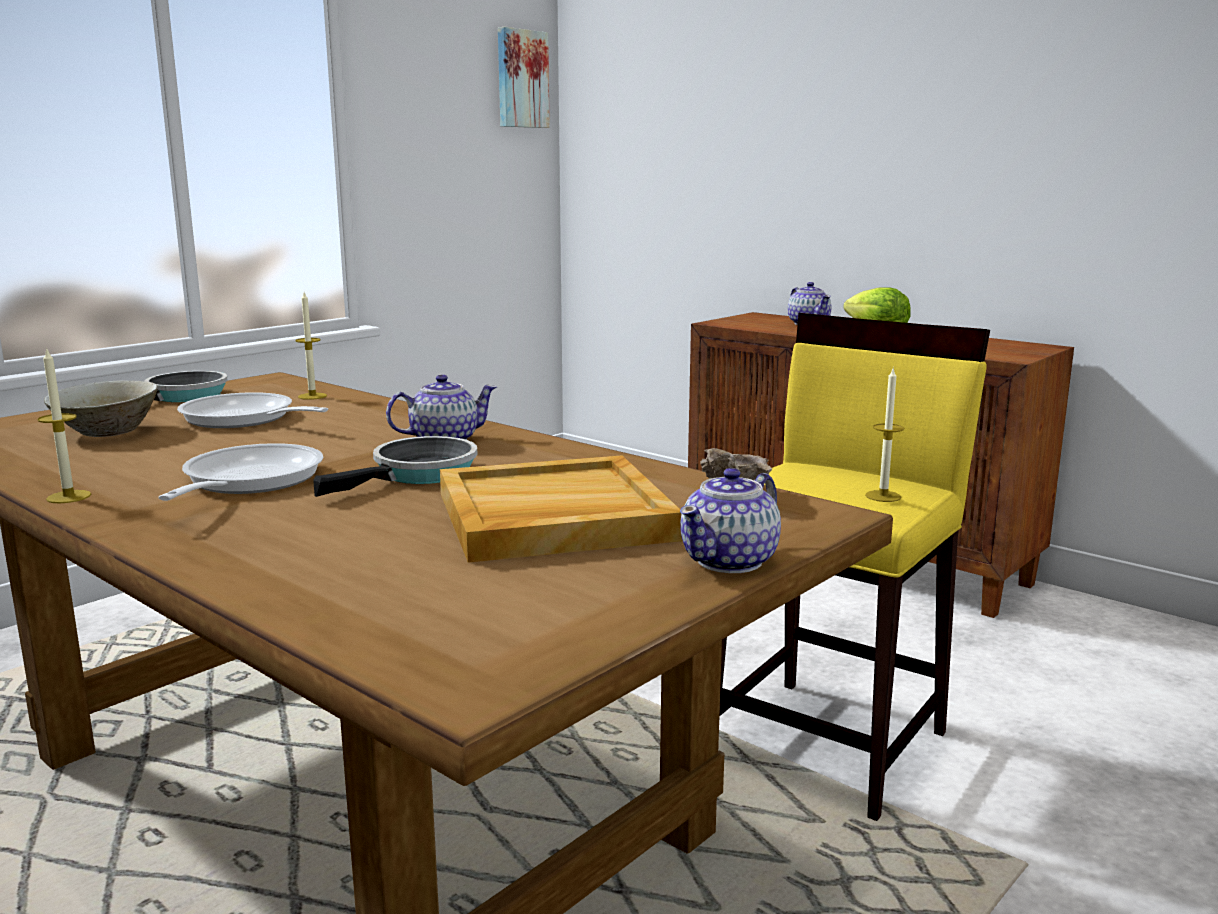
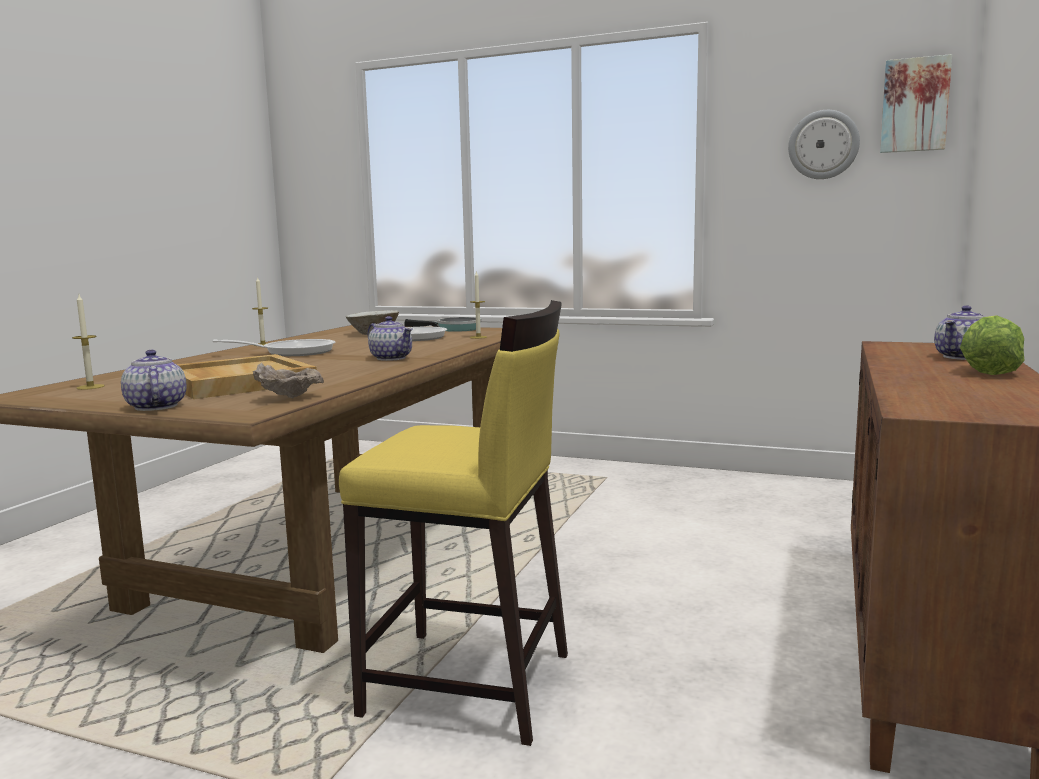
camera: 70 degrees right, 5 degrees down
(419, 474) = (315, 363): frying pan -> none
(455, 112) = (823, 145): none -> wall clock
(731, 561) = (155, 407): teapot -> teapot turned 45 degrees clockwise
(883, 496) = (412, 450): candle -> candle (90, 387)

